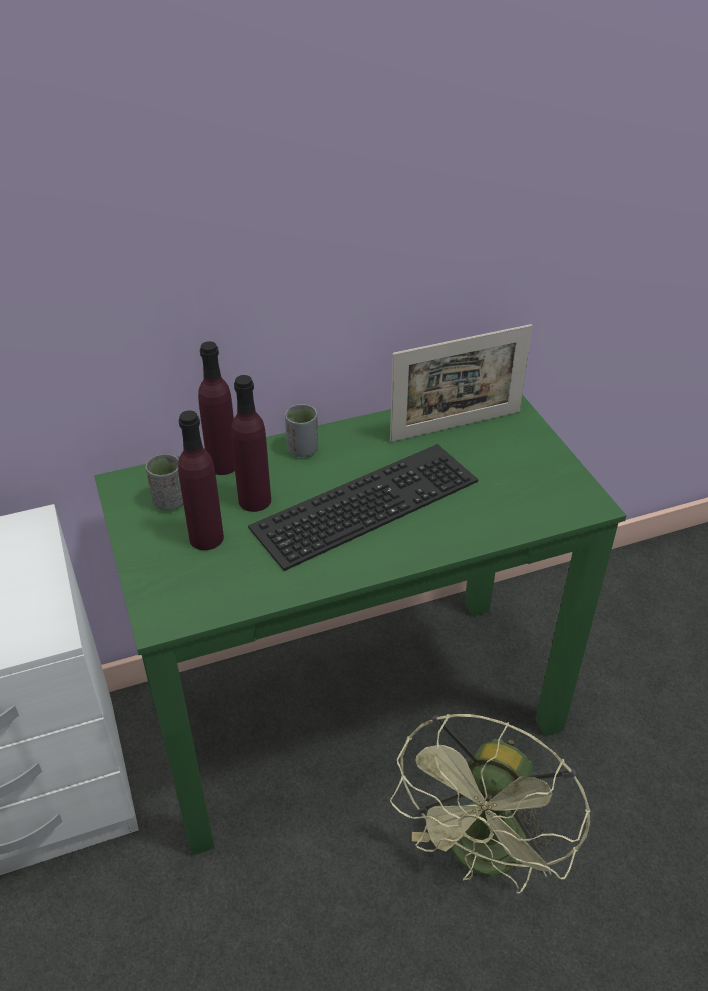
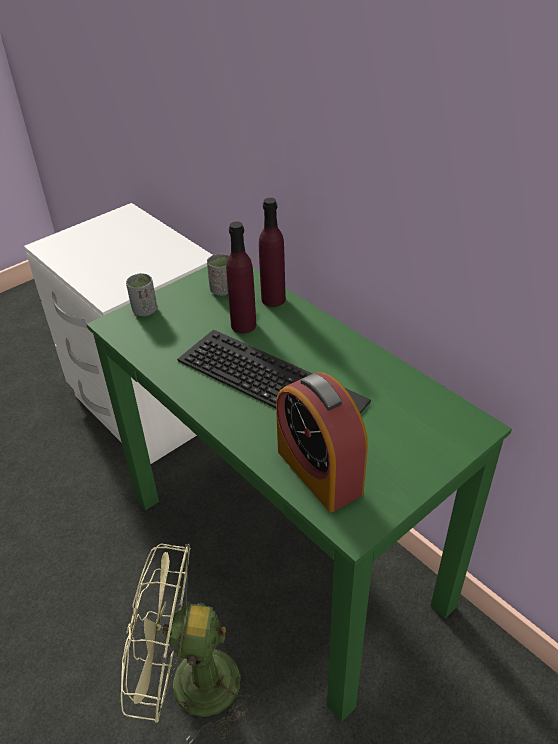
camera: 70 degrees right, 0 degrees up
(206, 538) = (194, 317): purple bottle -> none
(302, 449) = (315, 329): grey cup -> grey cup (144, 310)
(456, 426) = (408, 406): picture frame -> none
(515, 506) = (319, 471): none -> alarm clock

